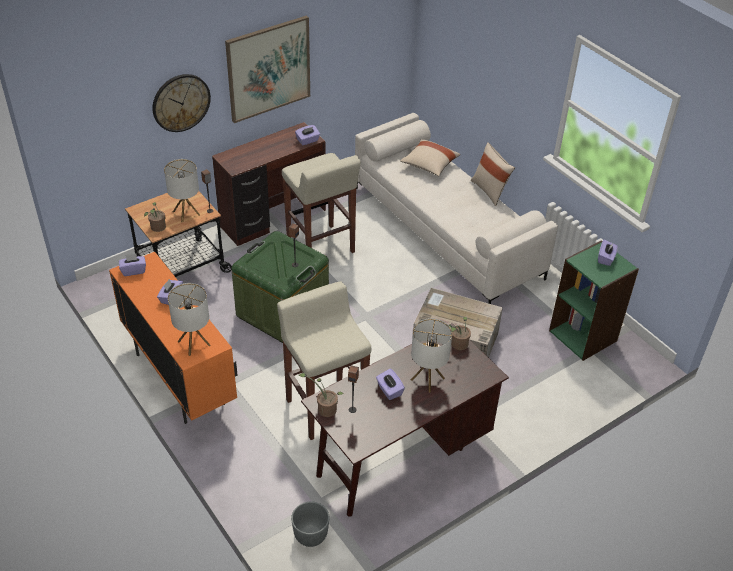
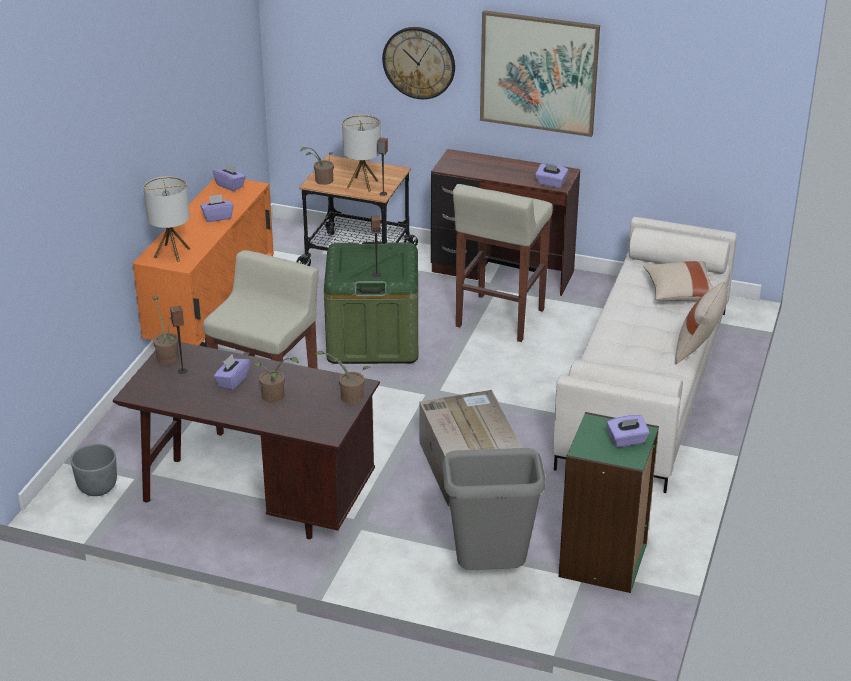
camera: 55 degrees right, 10 degrees down
(427, 379) = (275, 397): table lamp -> potted plant
(558, 386) = (489, 572): none -> grey trash can

